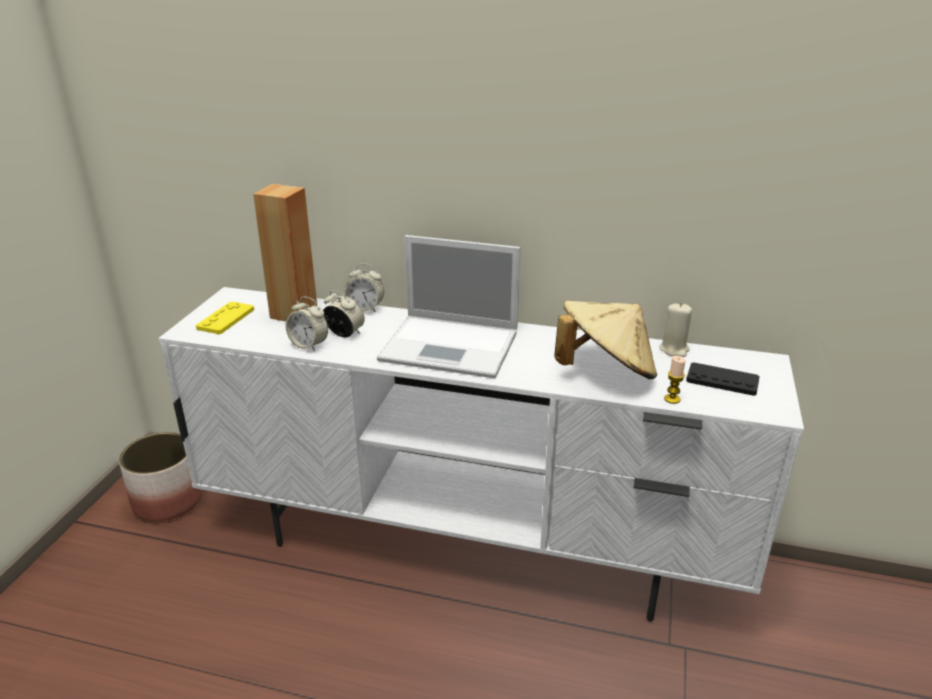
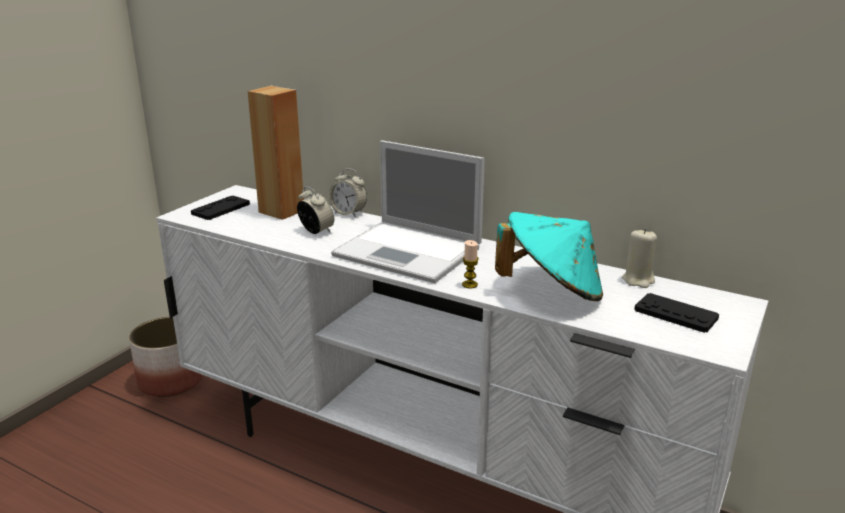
camera: 15 degrees right, 5 degrees down
(226, 319) = (221, 209): yellow game controller -> black game controller
(309, 345) = (278, 236): alarm clock -> none
(605, 371) = (551, 290): beige hat -> turquoise hat
(672, 399) = (609, 324): candle -> candle (469, 285)

